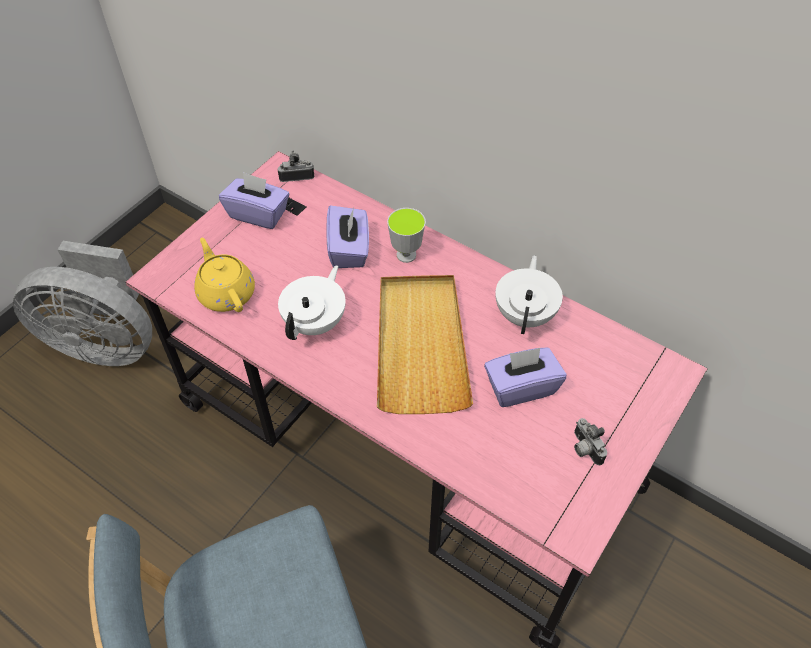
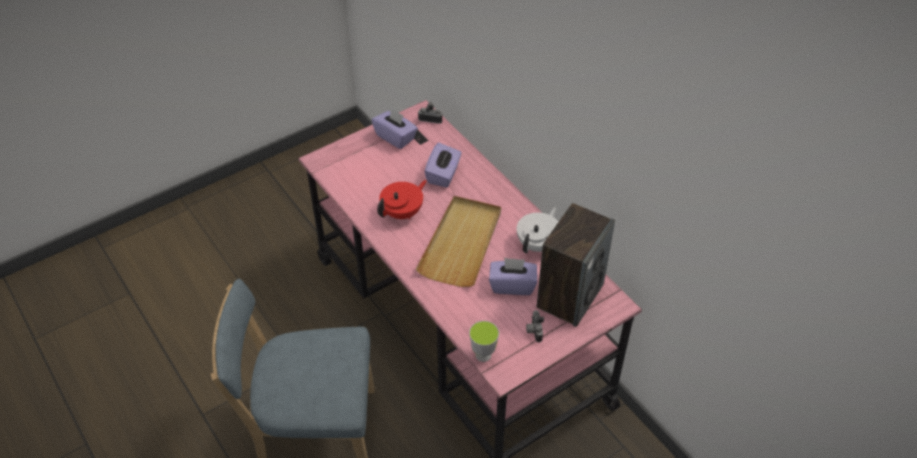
camera: 20 degrees right, 5 degrees down
(106, 342) = (283, 204): grey fan -> none
(226, 293) = (356, 180): yellow teapot -> none
(316, 322) = (403, 212): white teapot -> red teapot
(406, 255) = (479, 187): cup -> cup (483, 355)
(605, 378) = (570, 295): none -> speaker

